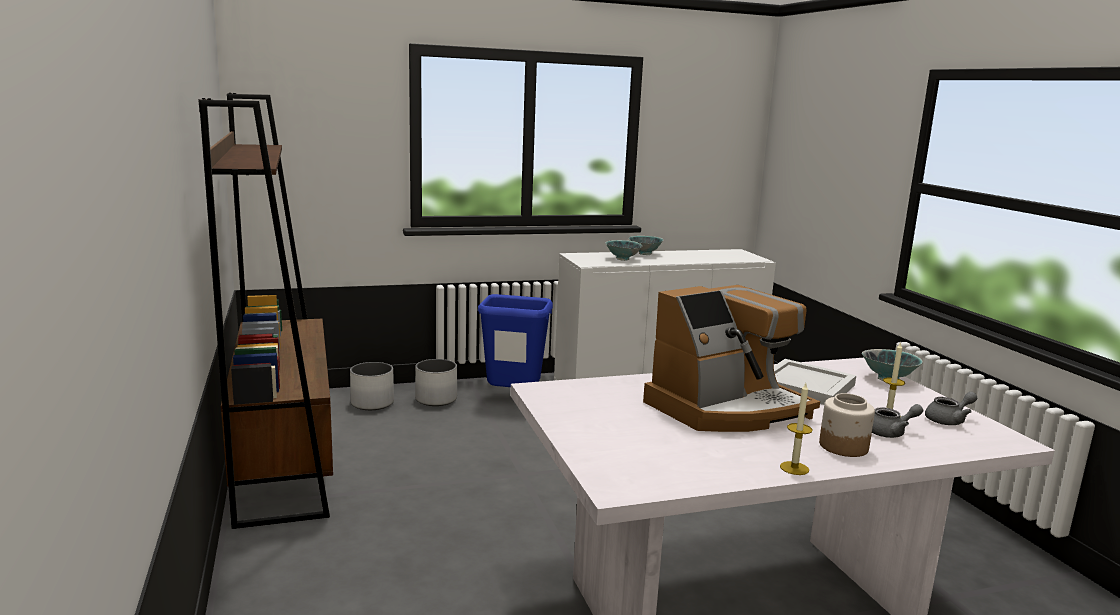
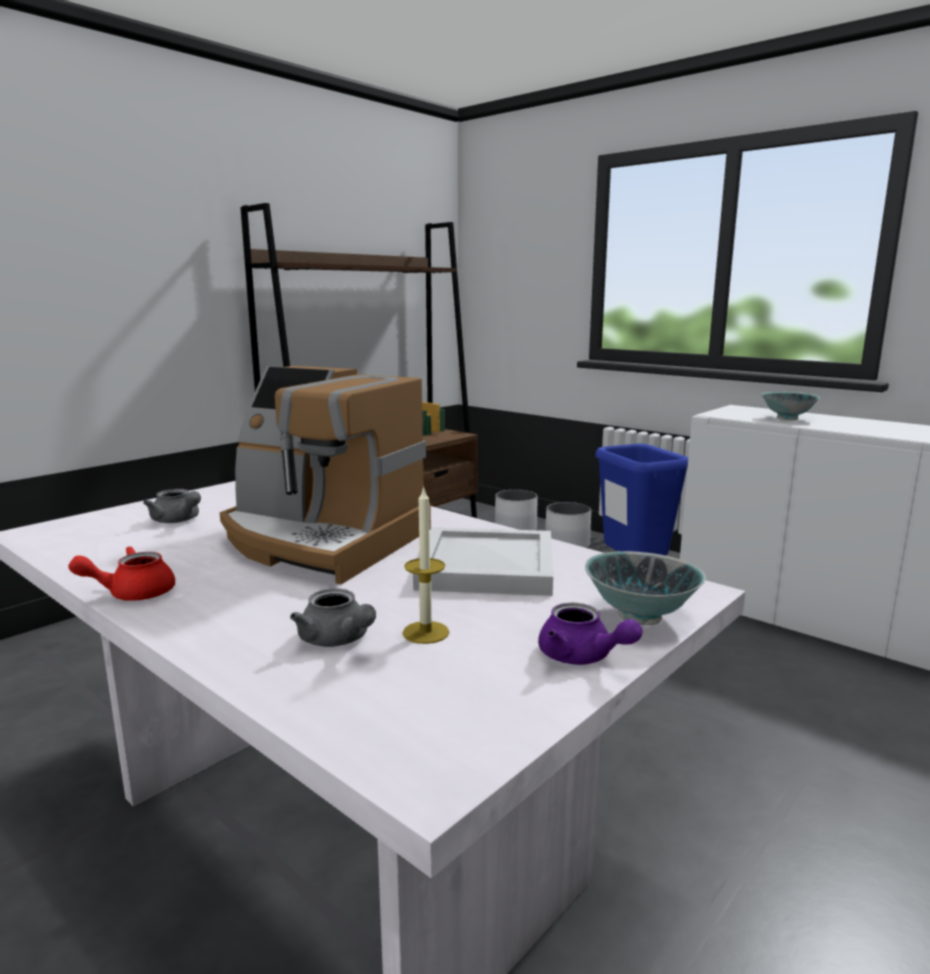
camera: 60 degrees right, 0 degrees up
(645, 253) = (851, 420): bowl -> none
(794, 468) = (132, 593): candle -> red teapot
(843, 447) = (237, 613): jar -> none
(925, 398) = (582, 657): none -> purple teapot
(949, 420) = (474, 688): grey teapot -> grey teapot (178, 521)

